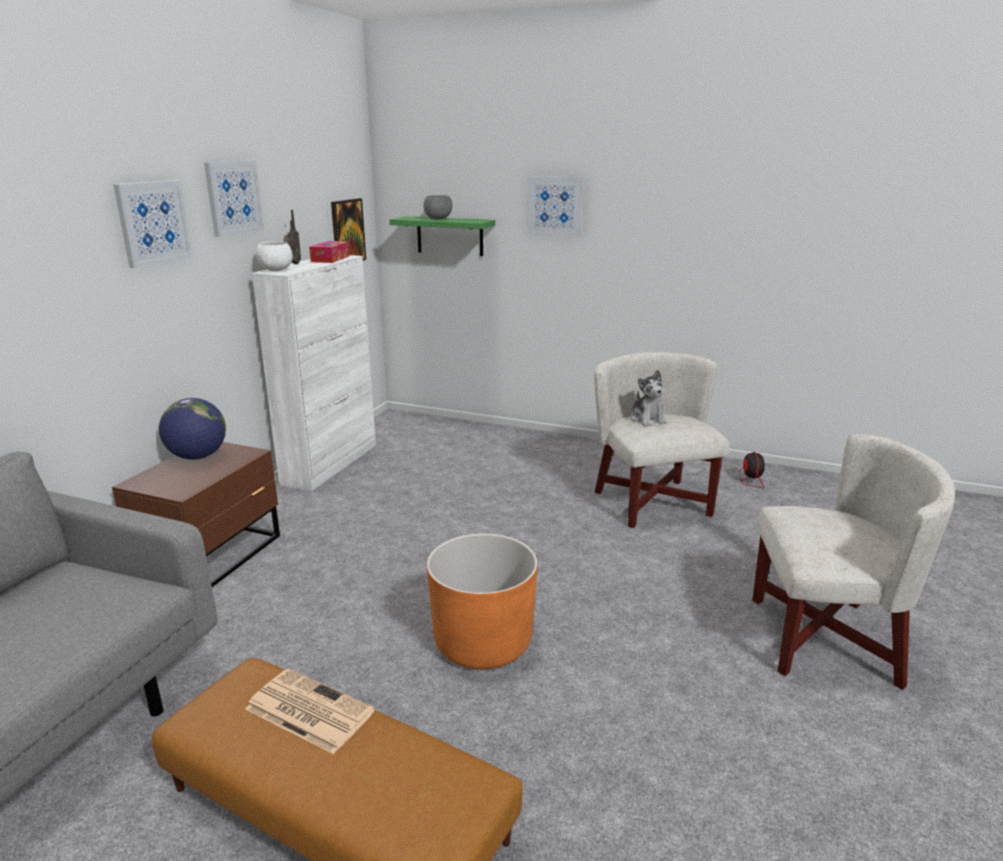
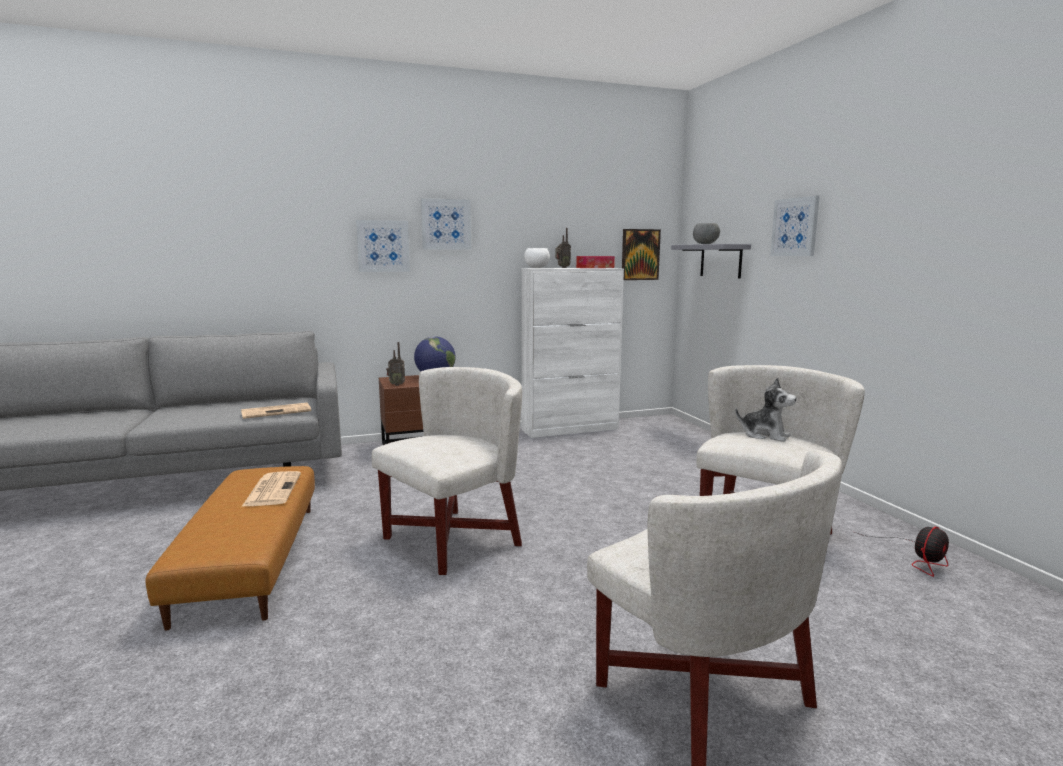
camera: 50 degrees right, 10 degrees down
(109, 607) = (277, 411): none -> newspaper
(181, 488) = (396, 384): none -> radio
(233, 197) = (518, 215): picture -> picture (383, 246)
(450, 236) = (721, 261): green shelf -> grey shelf
(483, 642) = (452, 540): orange planter -> white armchair
(648, 419) = (765, 435): plush toy -> plush toy turned 90 degrees counterclockwise

